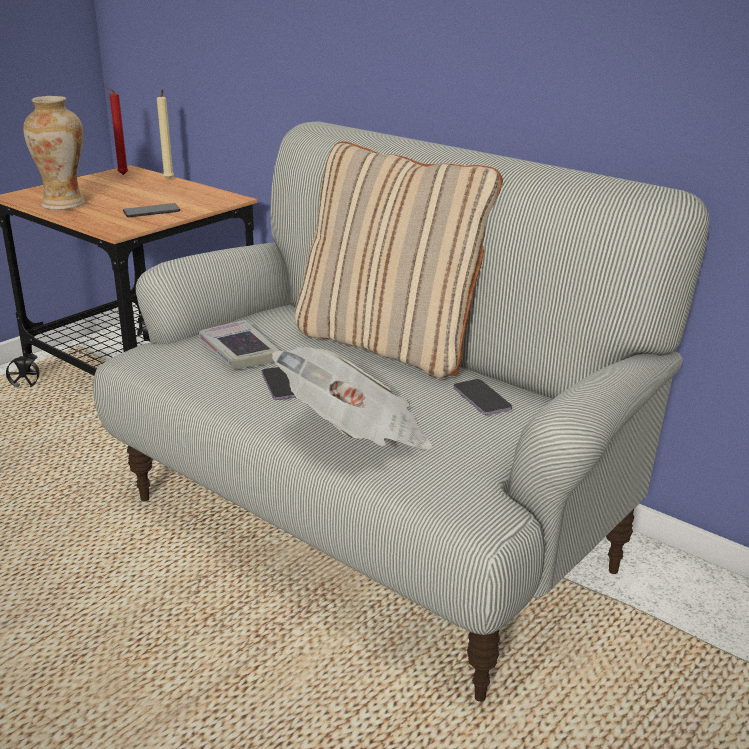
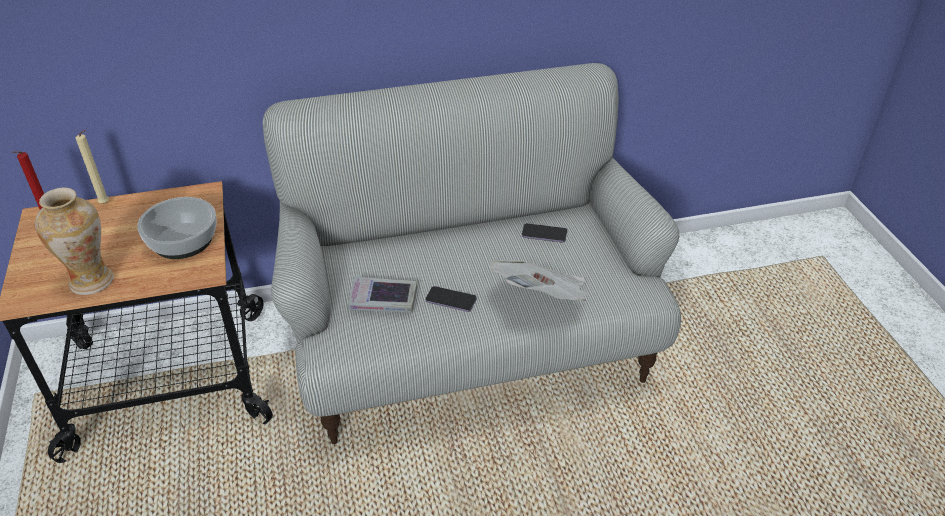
camera: 55 degrees left, 15 degrees up
(151, 212) = (182, 241): phone -> bowl
(391, 345) = (440, 233): beige pillow -> none

